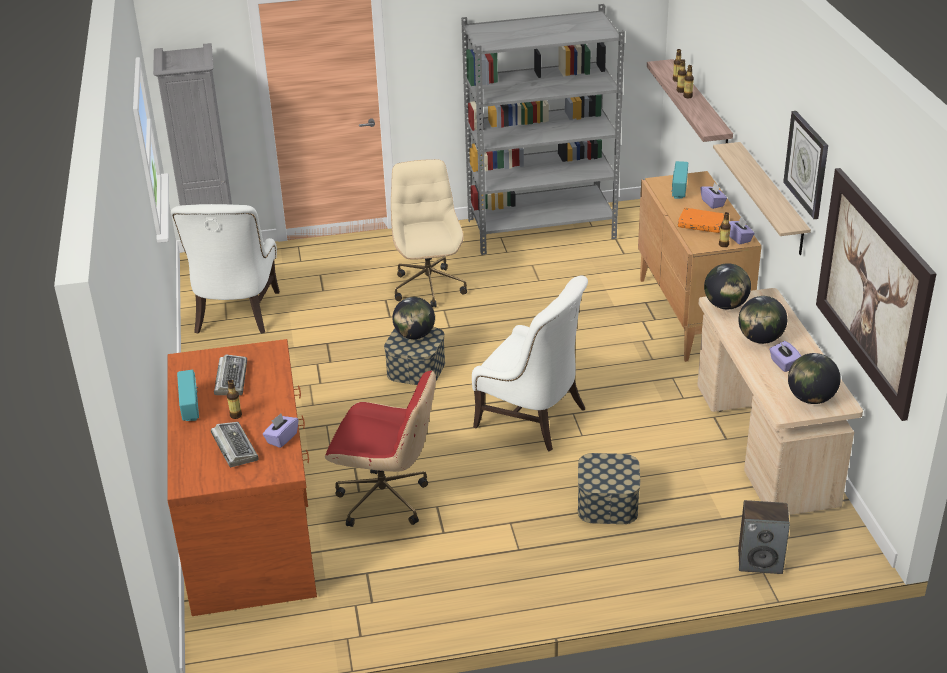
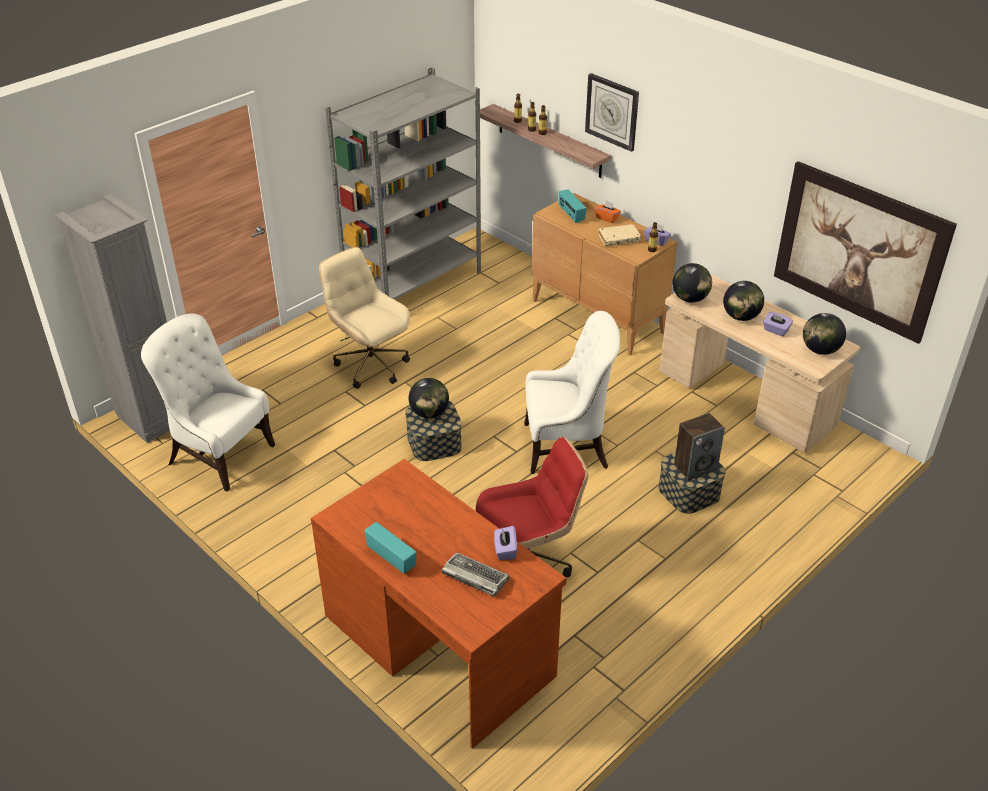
camera: 35 degrees left, 5 degrees up
(231, 379) = (398, 516): keyboard -> none
(236, 313) = (219, 454): white chair -> white chair turned 150 degrees clockwise
(236, 415) = (441, 547): bottle -> none
(701, 225) = (619, 239): orange book -> beige book
(713, 203) = (607, 218): purple tissue box -> orange tissue box
(760, 561) = (828, 489): speaker -> speaker (695, 467)
(771, 198) = (685, 201): shelf -> none
(807, 164) = (742, 165): wall clock -> wall clock (612, 111)

